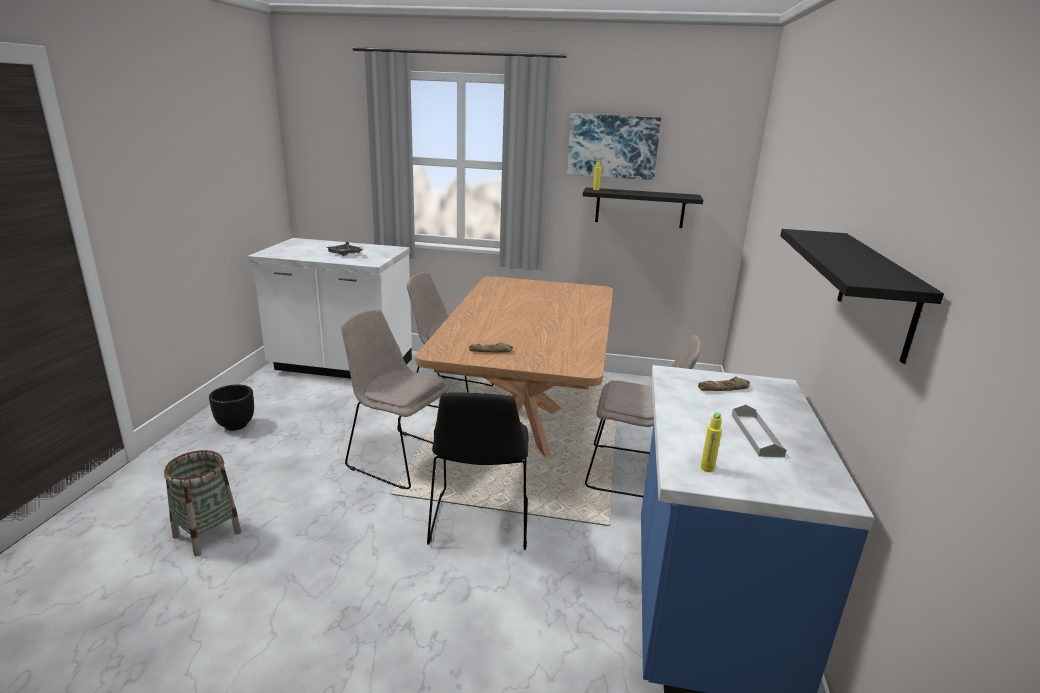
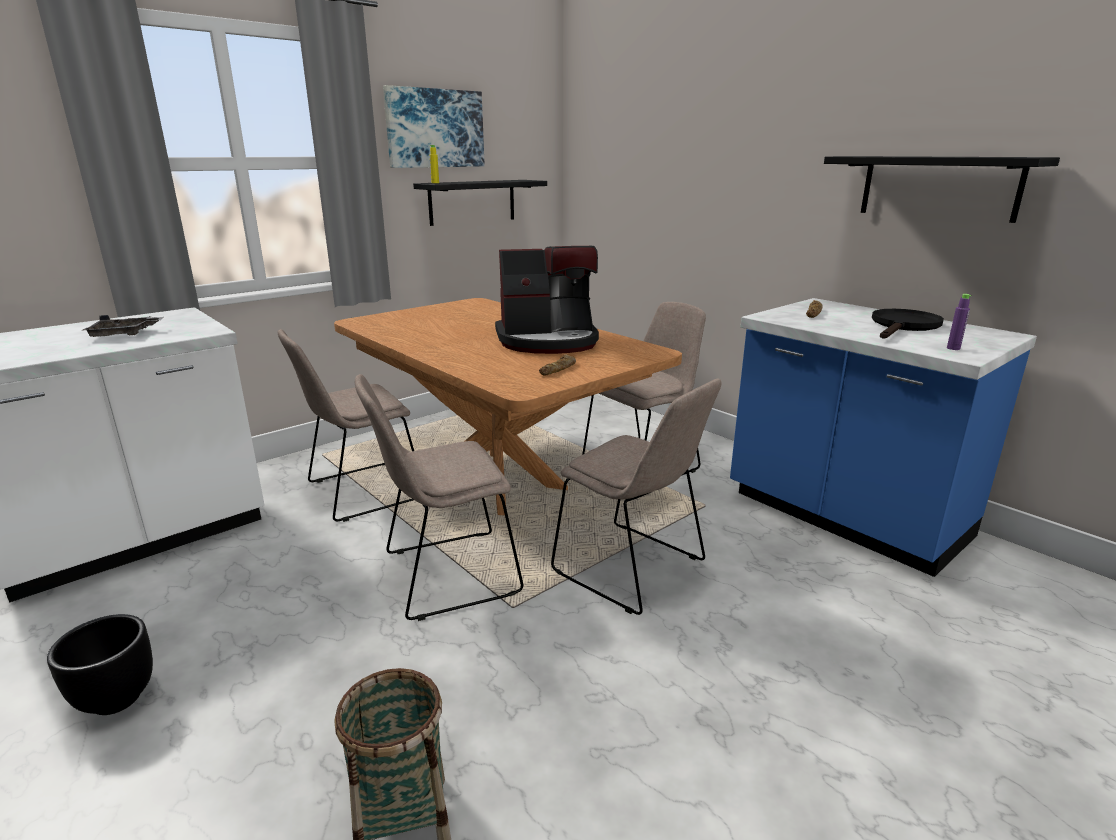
camera: 50 degrees left, 0 degrees up
(480, 523) = (632, 569): black chair -> beige chair
(547, 332) = (548, 341): none -> coffee machine
(707, 468) = (953, 348): yellow bottle -> purple bottle
(756, 435) = (903, 326): grey tray -> black frying pan

